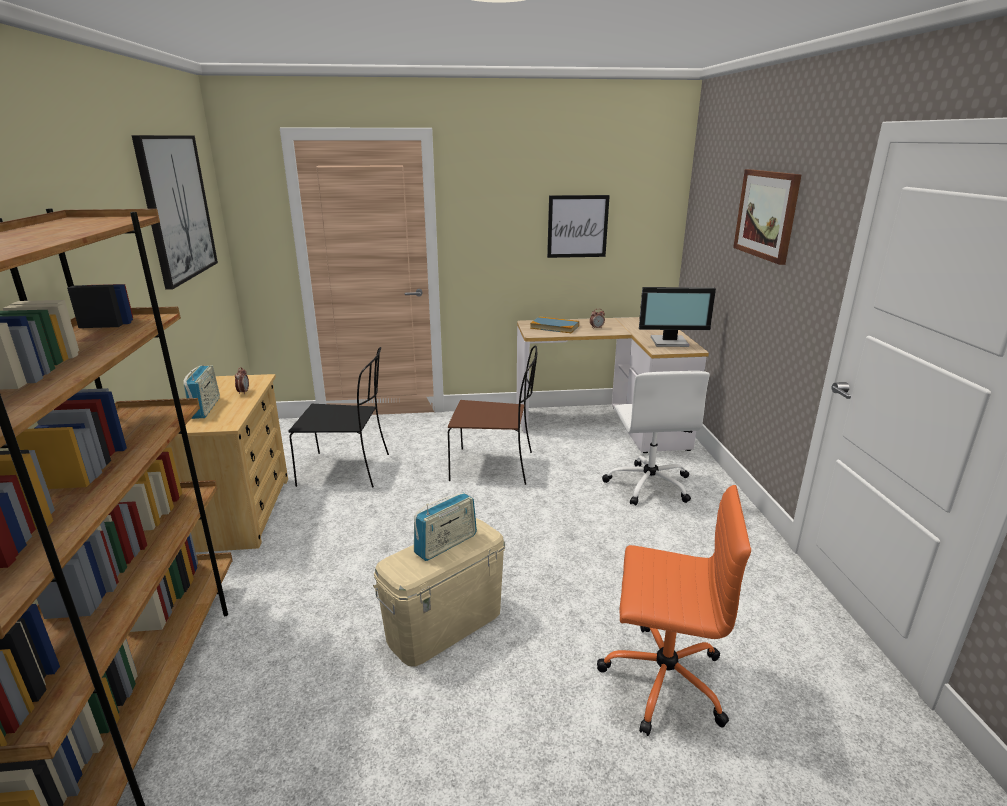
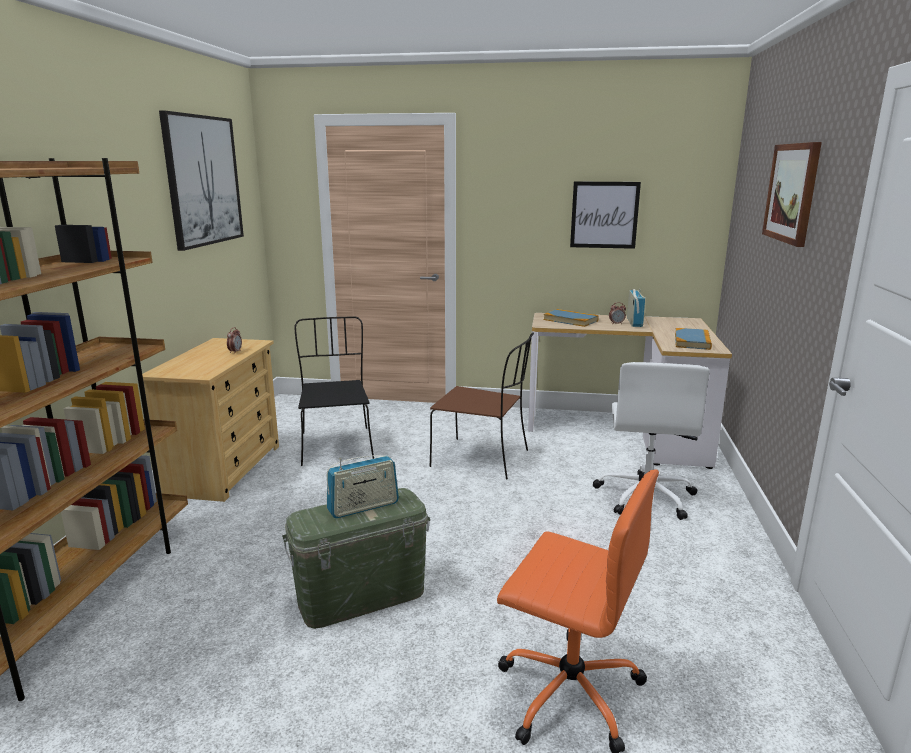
camera: 15 degrees right, 5 degrees down
(205, 408) = (194, 361): radio -> radio (634, 322)
(347, 470) = (336, 445): black chair -> black chair turned 120 degrees counterclockwise
(445, 625) = (361, 596): beige storage box -> green storage box
(670, 342) = (692, 341): monitor -> book

